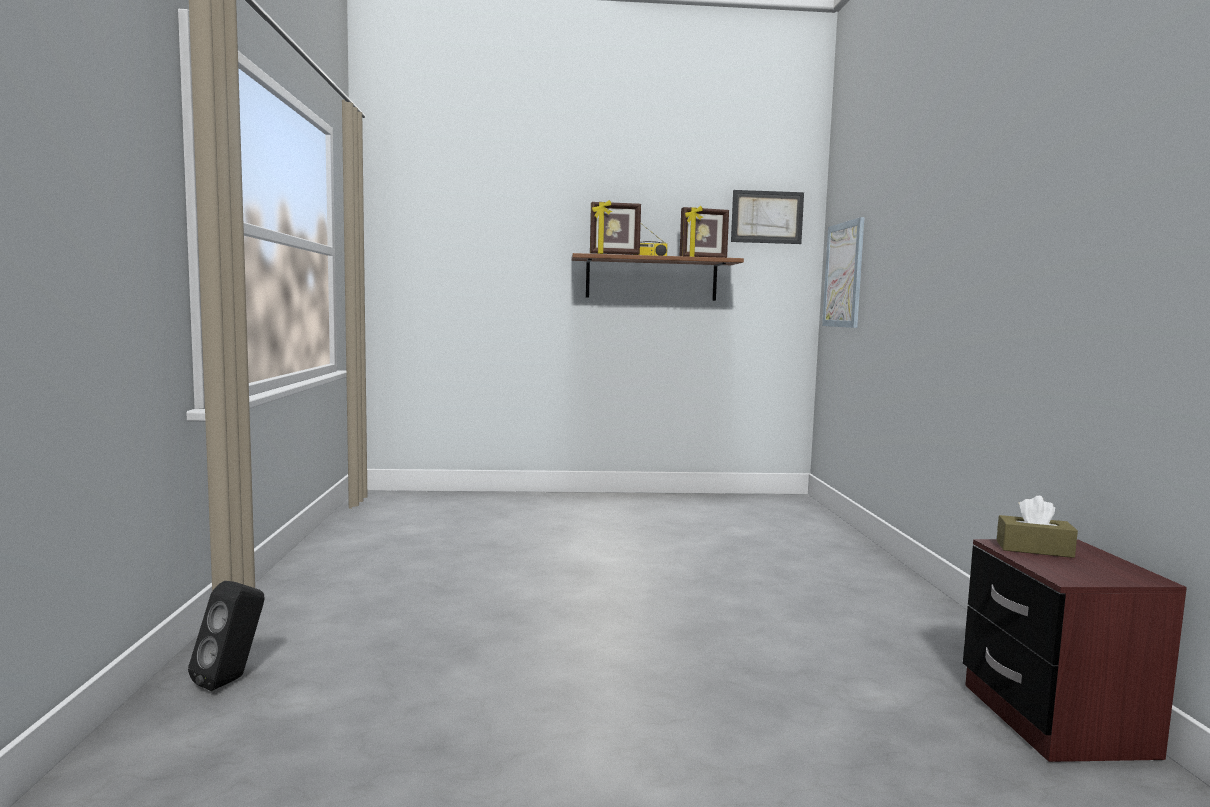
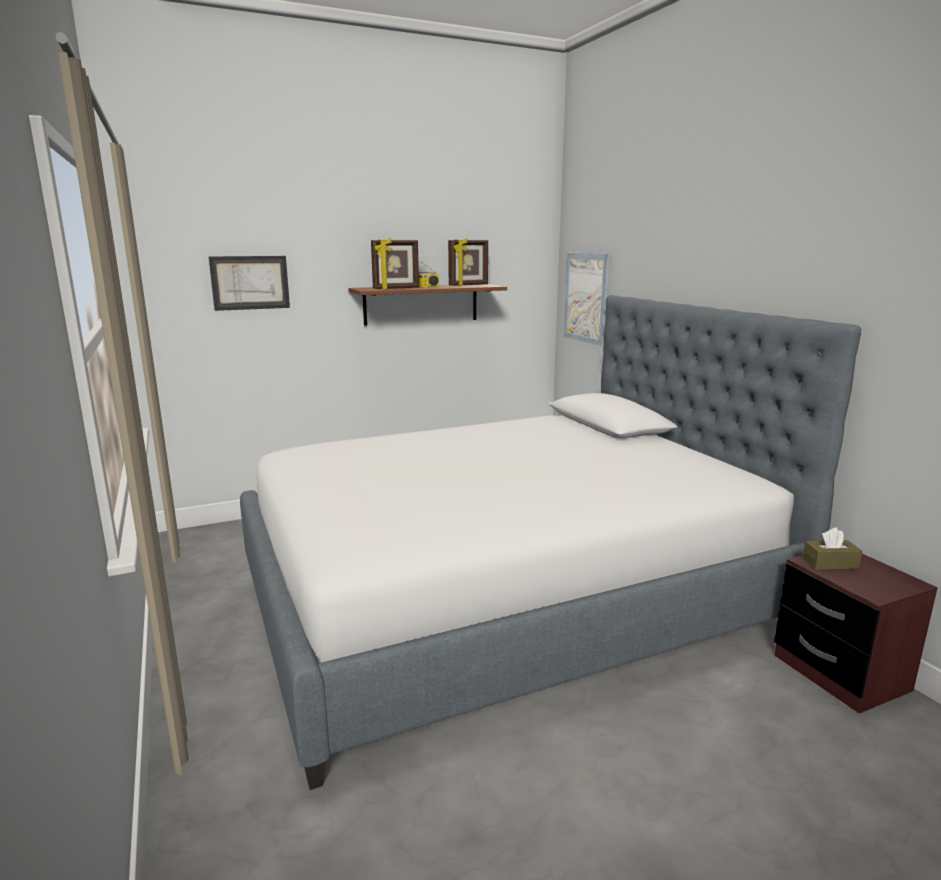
camera: 20 degrees left, 10 degrees up
(232, 680) = (231, 818): black speaker -> none
(655, 582) = (507, 598): none -> bed
(767, 217) = (514, 243): picture -> picture (250, 282)

